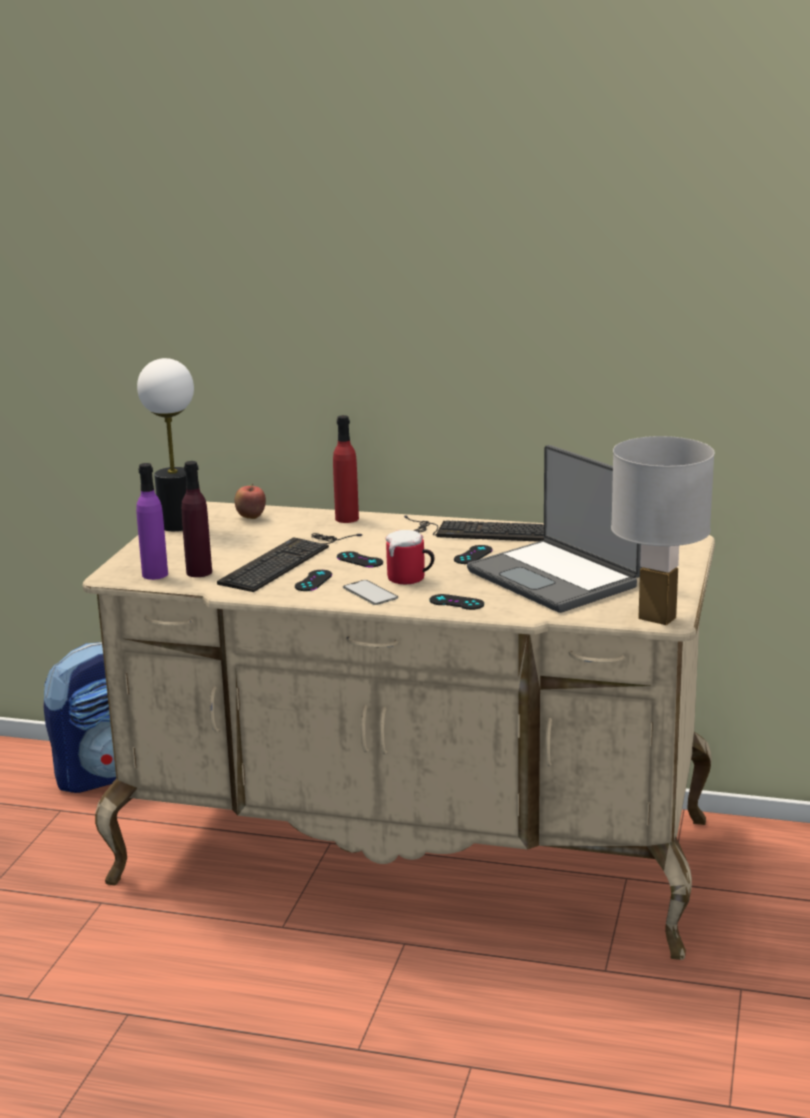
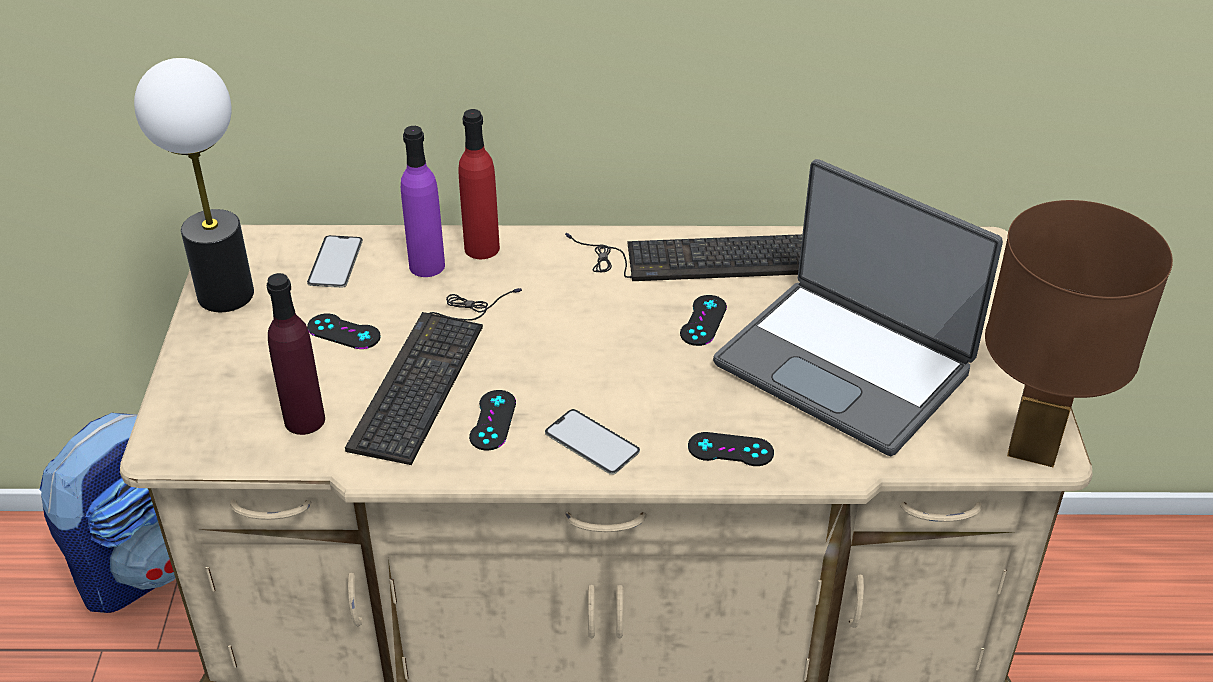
camera: 15 degrees left, 20 degrees up
(155, 574) = (235, 436): purple bottle -> purple bottle (427, 266)
(251, 518) = (335, 262): apple -> phone
(359, 560) = (542, 354): black game controller -> black game controller (343, 332)
(410, 579) = (638, 397): mug -> none
(658, 618) = (1033, 450): white table lamp -> brown table lamp

